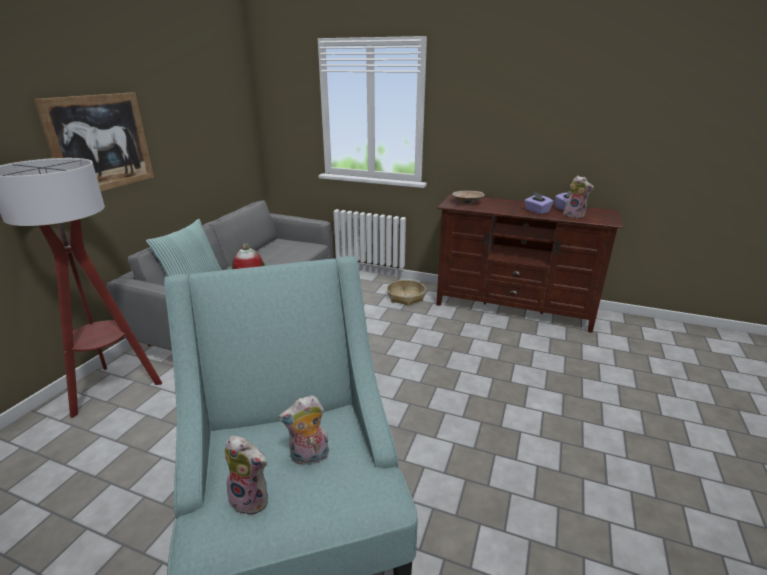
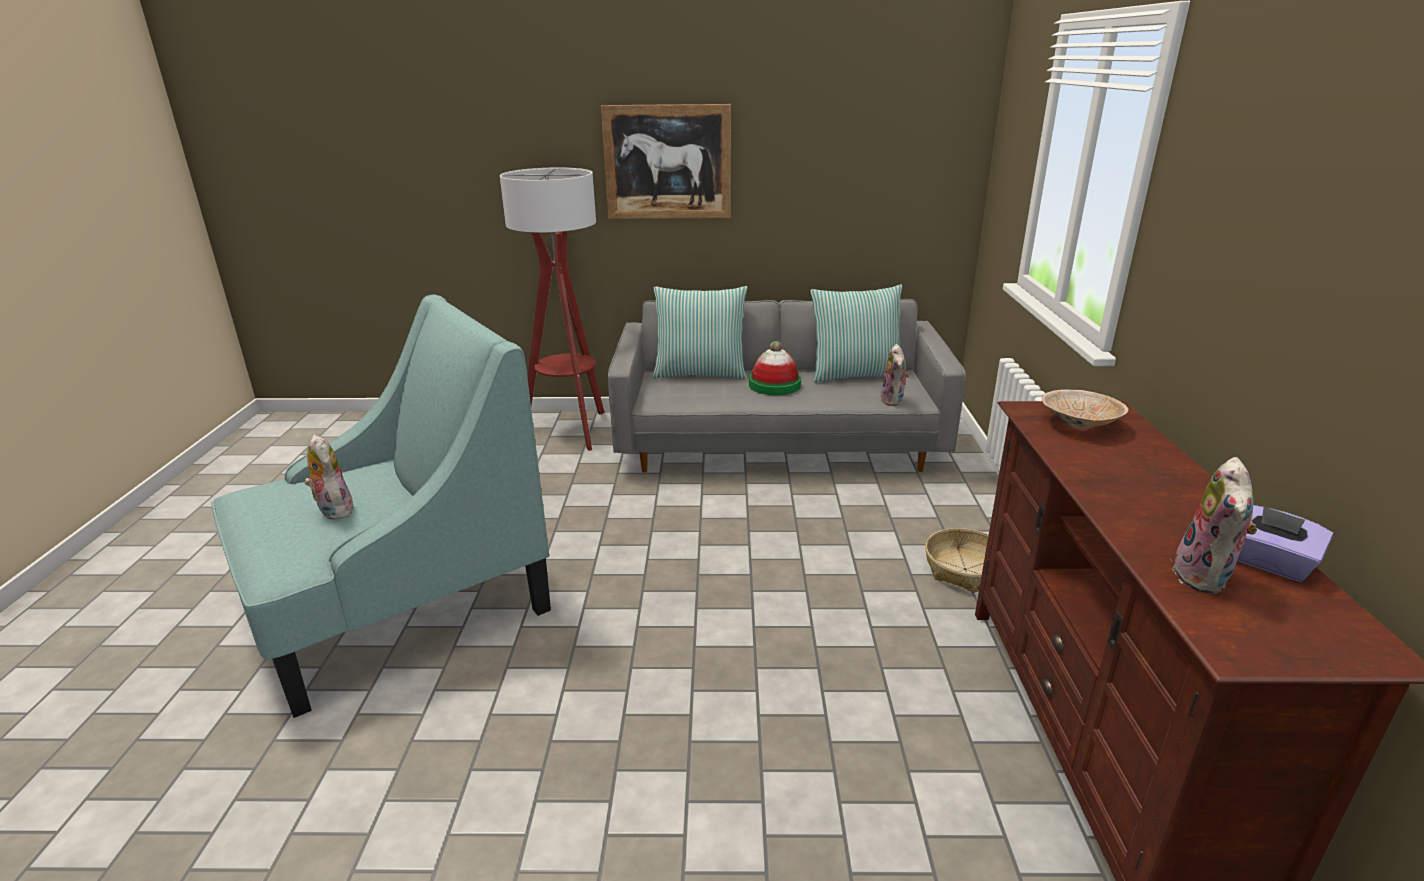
camera: 70 degrees right, 0 degrees up
(252, 499) = (282, 498): plush toy -> plush toy (893, 401)
(263, 250) = (854, 374): none -> pillow
(536, 211) = (1149, 514): purple tissue box -> none

